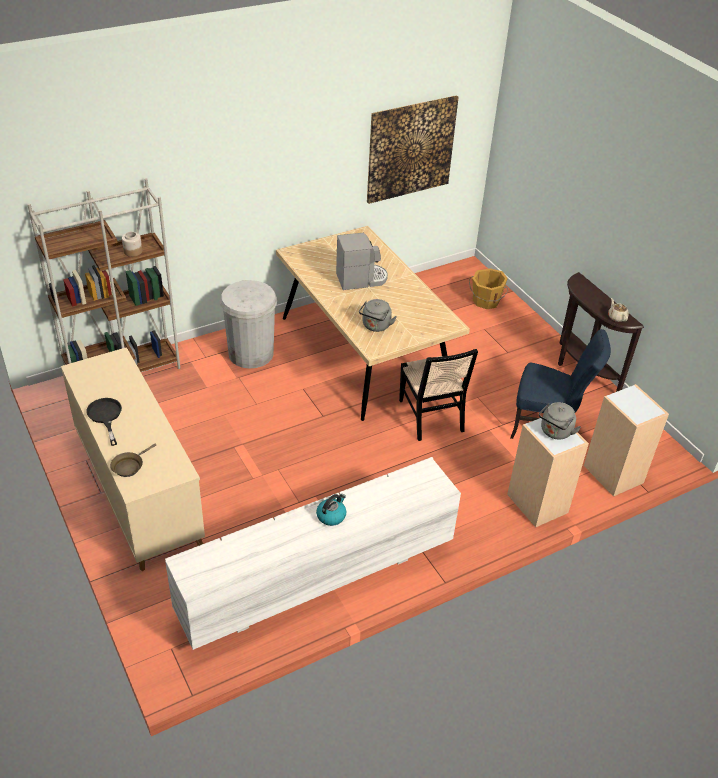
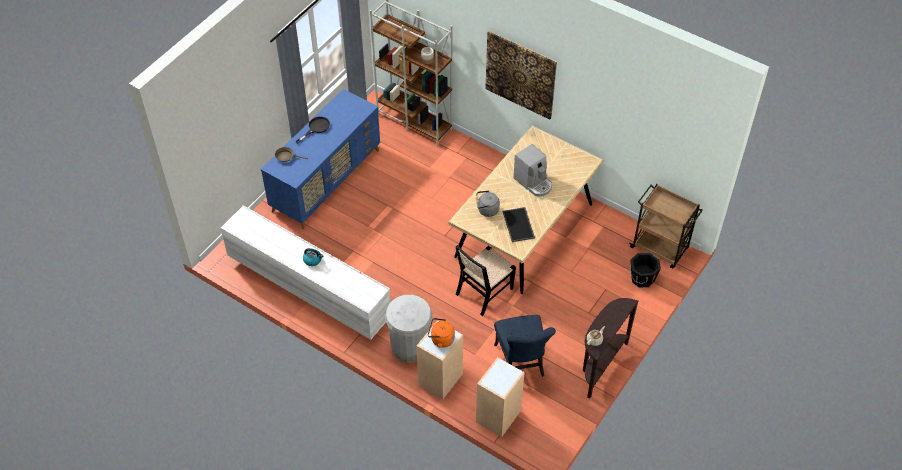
camera: 65 degrees right, 10 degrees up
(138, 489) = (326, 180): beige dresser -> blue dresser
(251, 353) = (477, 172): white trash can -> white trash can (410, 346)
(410, 149) = (644, 132): picture -> picture (520, 74)
(415, 311) = (519, 225): none -> tray
(456, 276) = (660, 248): none -> brown cart
(486, 301) = (642, 278): orange bucket -> black bucket
(555, 432) = (441, 339): grey kettle -> orange kettle

